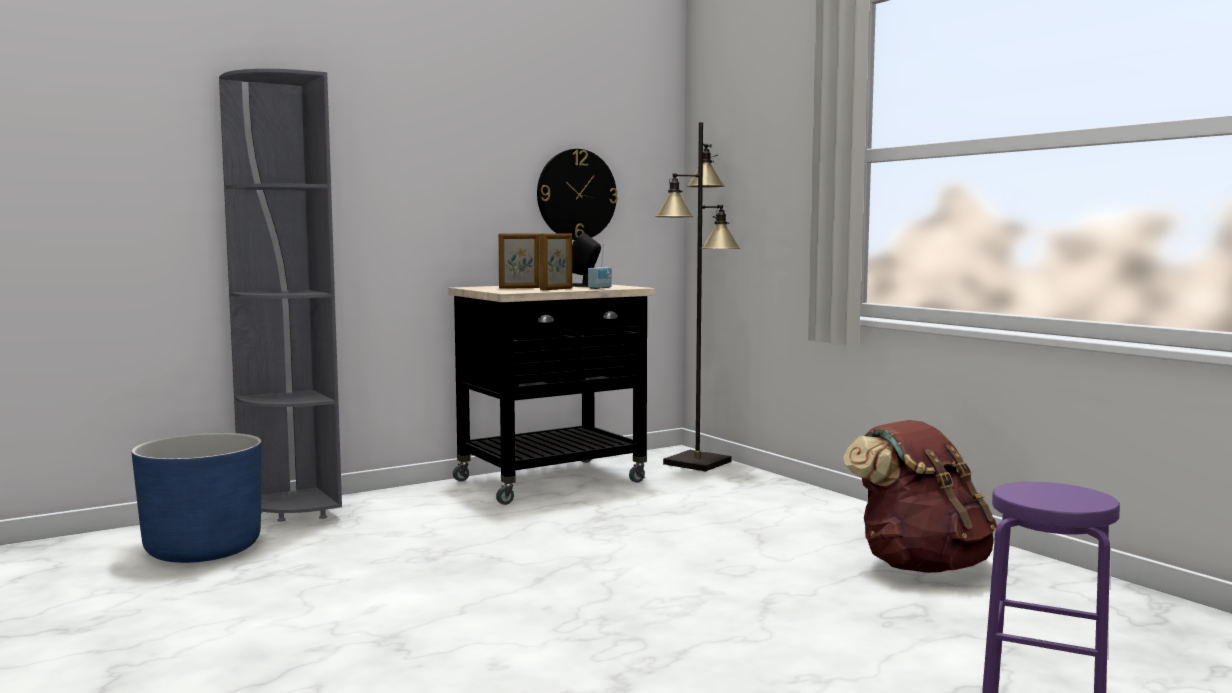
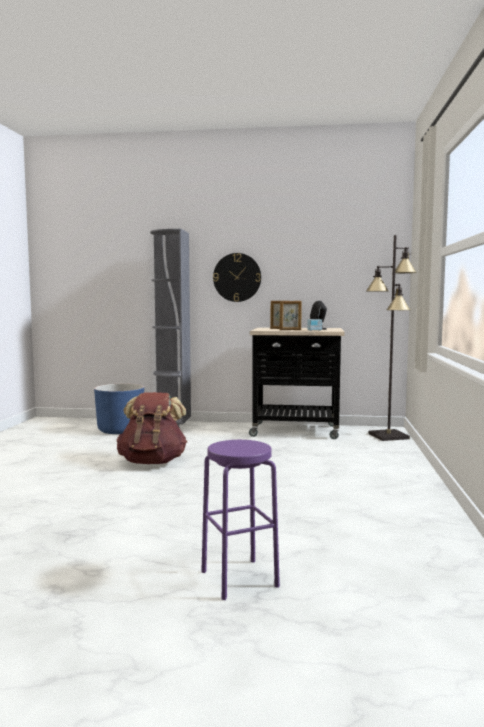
camera: 40 degrees right, 0 degrees up
(576, 194) = (333, 279): wall clock -> wall clock (237, 277)
(919, 565) = (378, 505): brown backpack -> brown backpack (153, 462)

